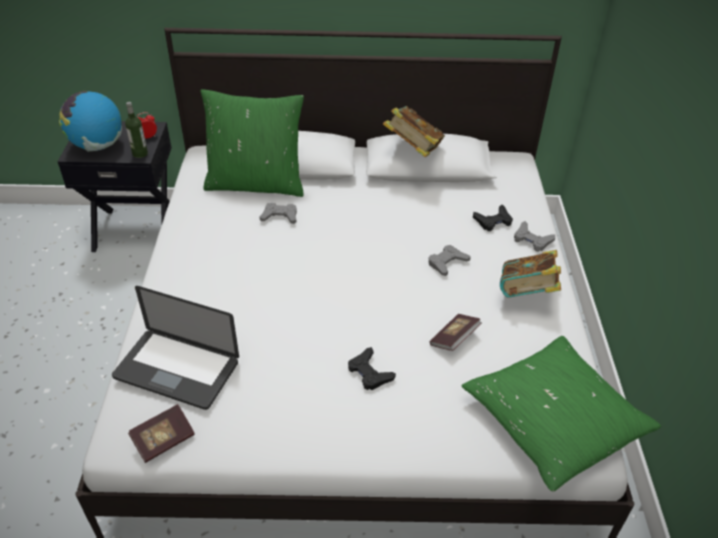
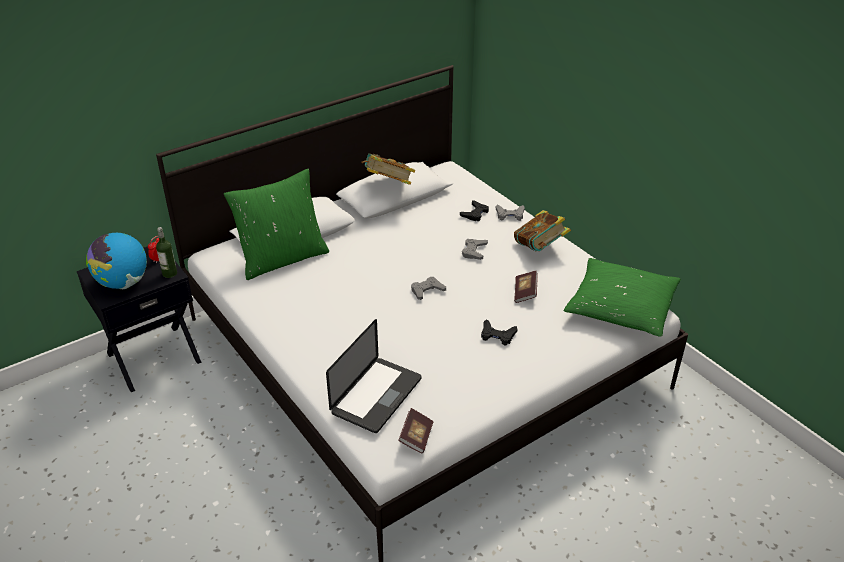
camera: 35 degrees left, 5 degrees down
(177, 370) = (376, 396): laptop -> laptop turned 45 degrees counterclockwise
(280, 216) = (328, 272): grey game controller -> grey game controller (427, 291)

